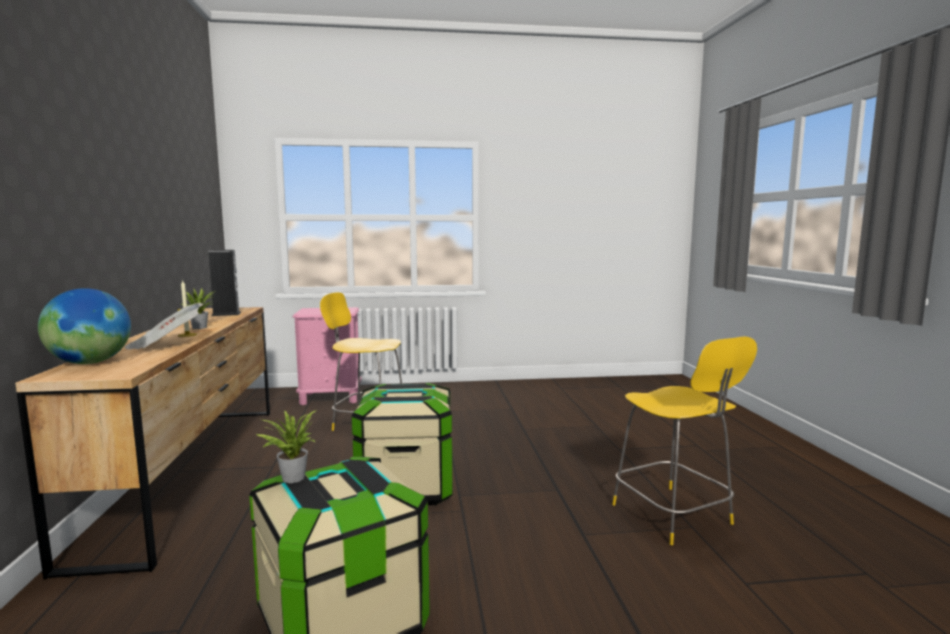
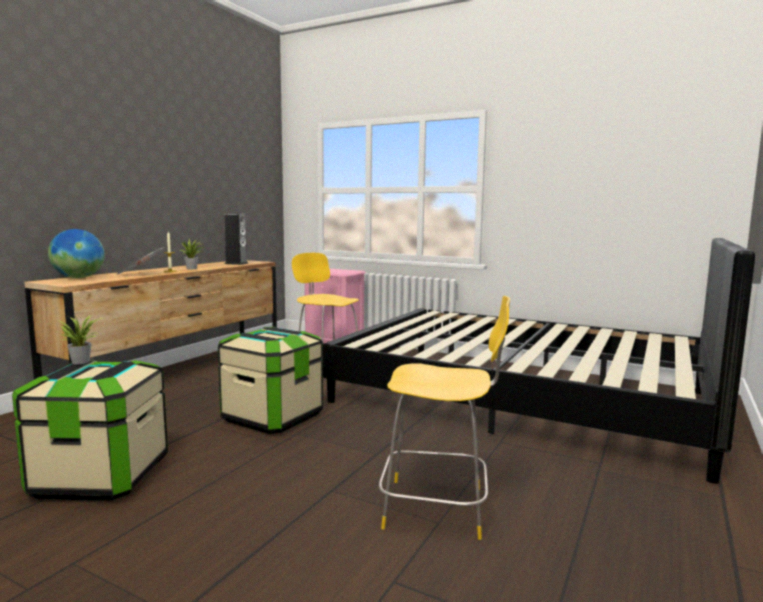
camera: 35 degrees right, 0 degrees up
(571, 408) = (522, 398): none -> black bed
(674, 516) = (439, 508): yellow chair -> yellow chair turned 90 degrees counterclockwise

